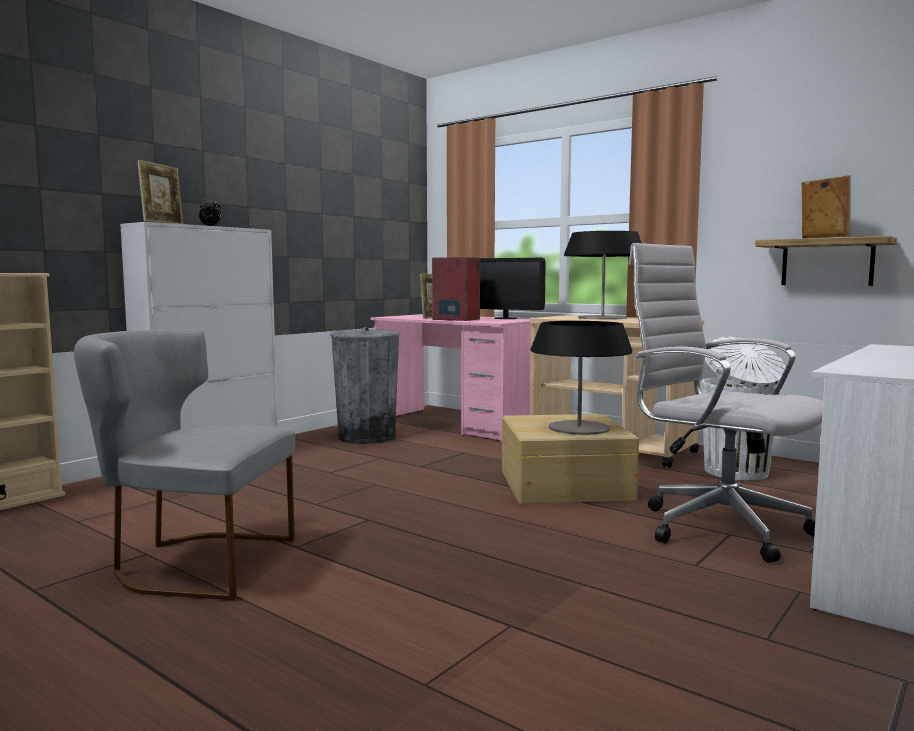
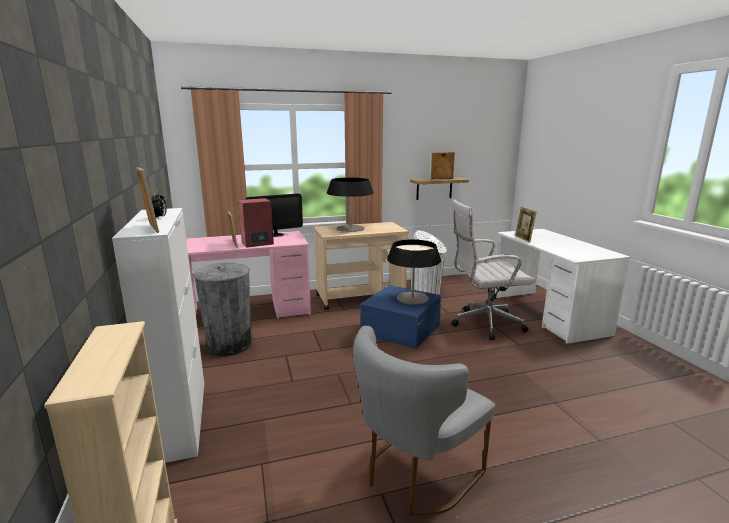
camera: 55 degrees left, 10 degrees up
(563, 484) = (400, 329): beige storage box -> blue storage box
(875, 351) = (523, 239): none -> picture frame

